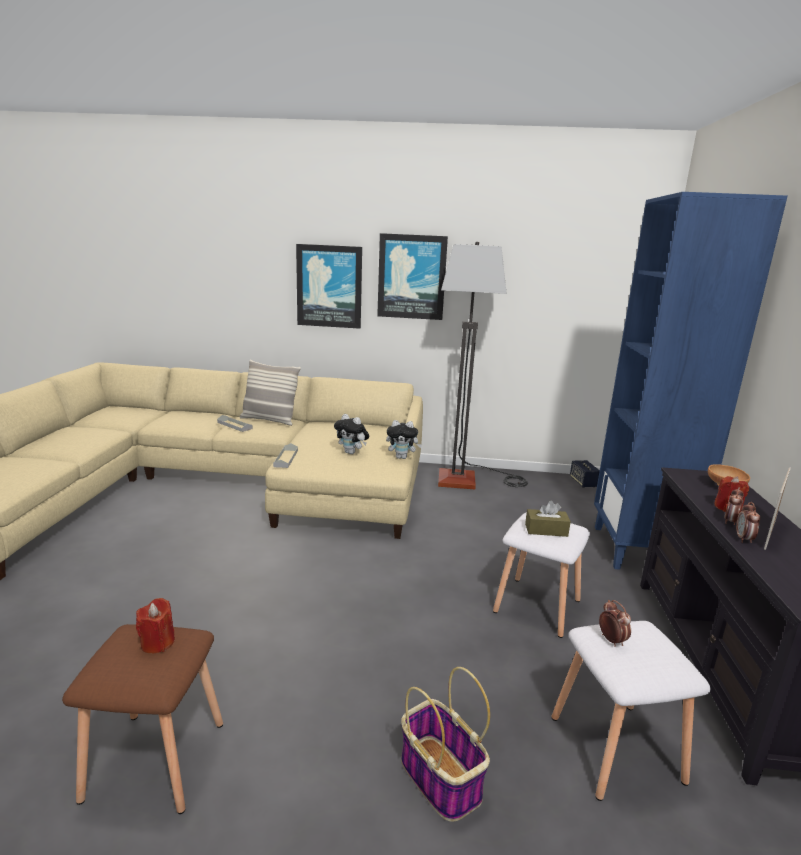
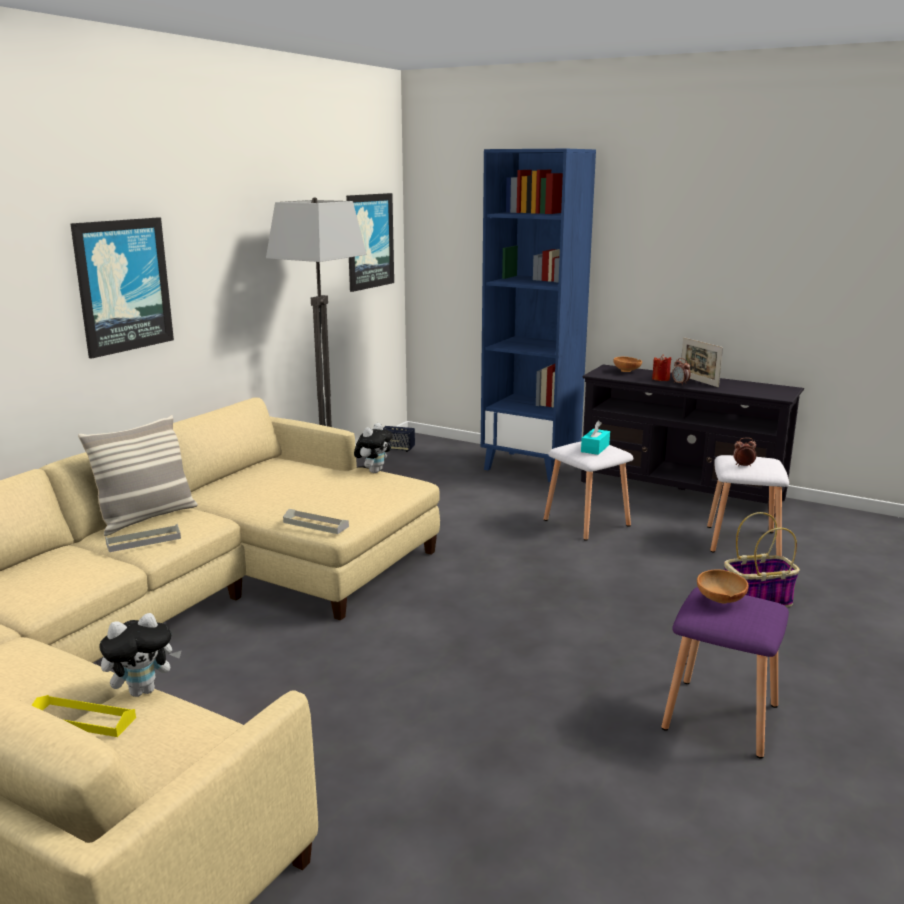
camera: 65 degrees left, 0 degrees up
(29, 457) = (82, 719): none -> yellow tray
(155, 758) = (718, 717): brown stool -> purple stool
(157, 642) = (719, 601): red candle -> brown bowl
(352, 453) = (341, 488): plush toy -> plush toy (143, 690)
(411, 277) = (216, 252): picture -> picture (369, 241)
(546, 530) = (595, 448): brown tissue box -> turquoise tissue box
(744, 539) = (704, 387): alarm clock -> none

